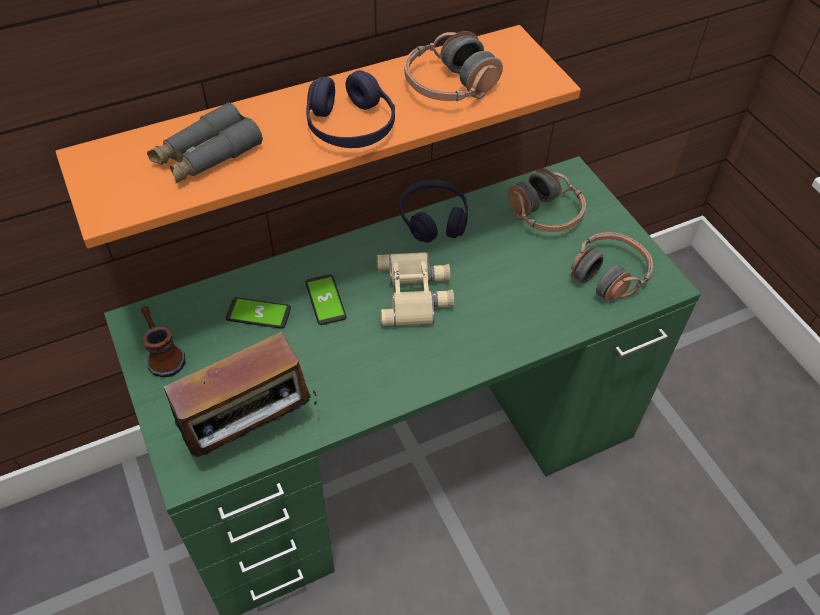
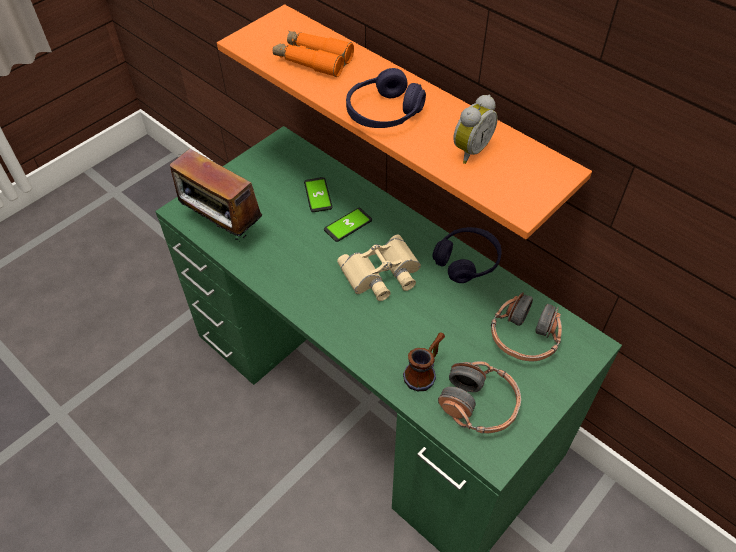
camera: 70 degrees right, 0 degrees up
(163, 355) = (263, 164): mug -> mug (424, 371)
(206, 155) = (313, 60): grey binoculars -> orange binoculars
(449, 85) = (469, 150): headphones -> alarm clock

